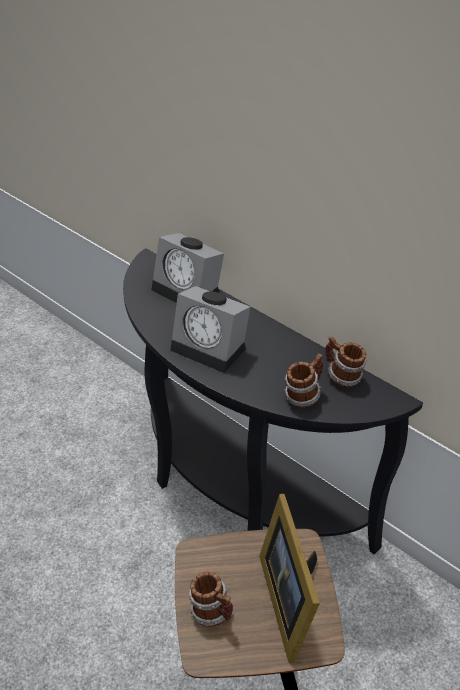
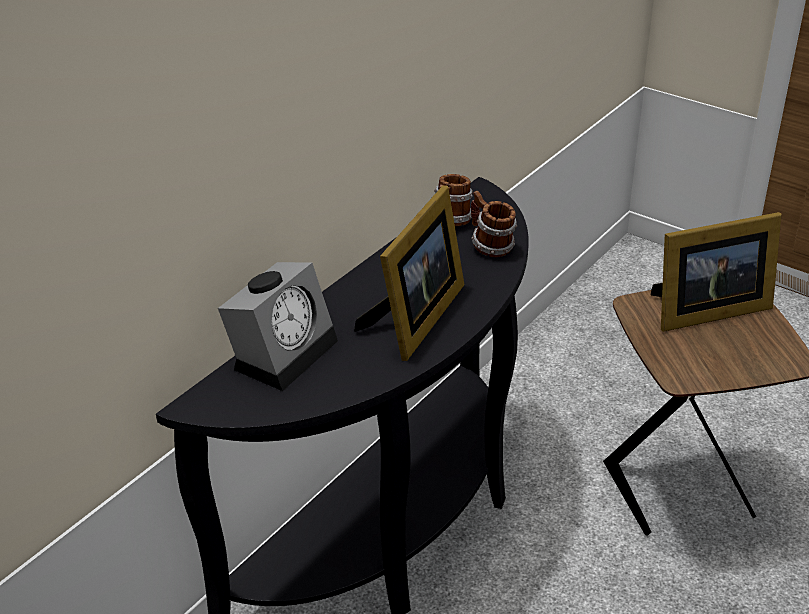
camera: 95 degrees left, 5 degrees down
(212, 348) = (415, 319): alarm clock -> picture frame
(213, 613) = (746, 359): mug -> none

